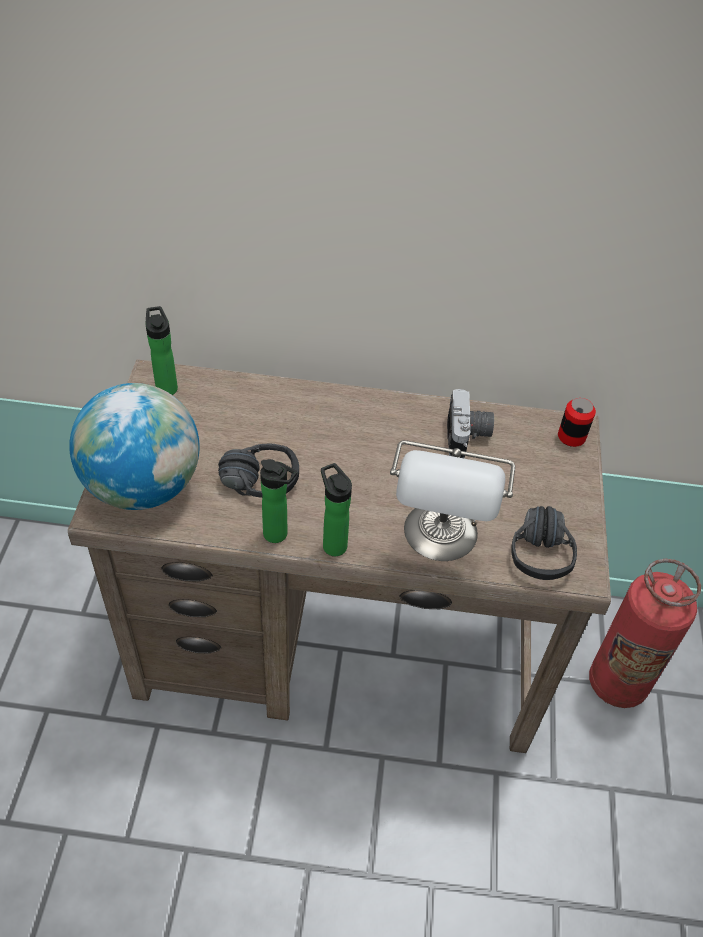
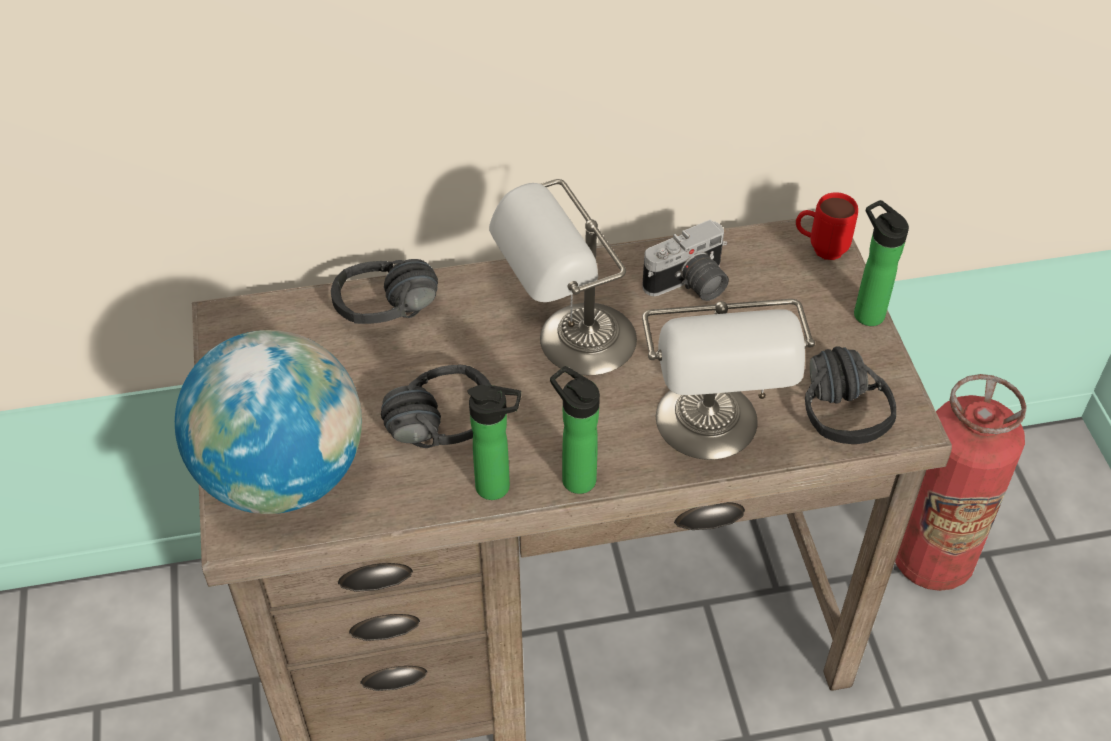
camera: 15 degrees left, 0 degrees up
(166, 386) = (252, 329): bottle -> bottle (865, 312)
(257, 403) = (389, 317): none -> black headphones
(367, 455) = (570, 347): none -> white table lamp
(468, 437) = (690, 286): camera -> camera turned 75 degrees clockwise
(571, 437) = (820, 249): can -> red mug

